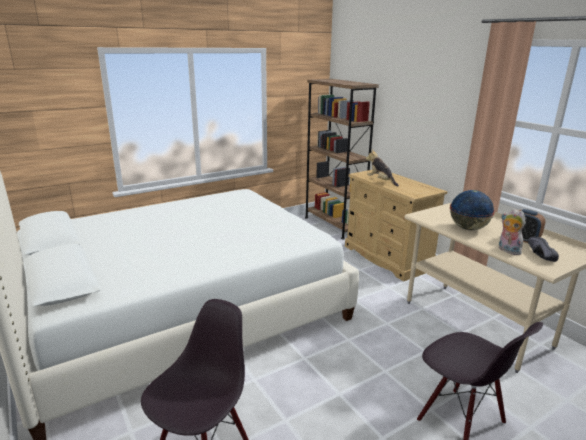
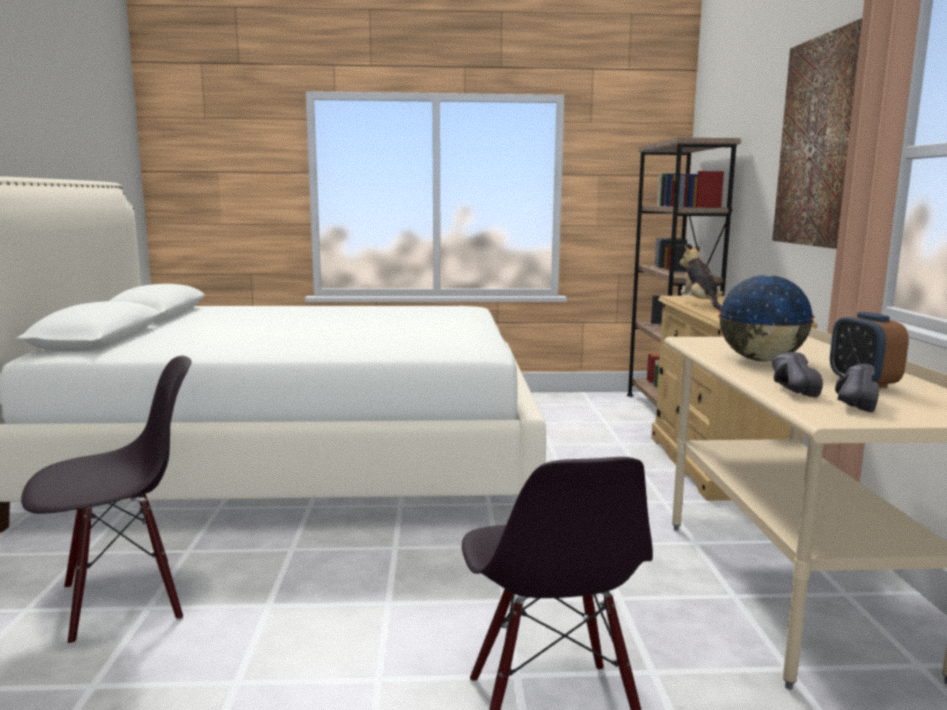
camera: 30 degrees right, 10 degrees down
(442, 101) = (818, 142): none -> picture
(507, 250) = (786, 388): plush toy -> black shoe

